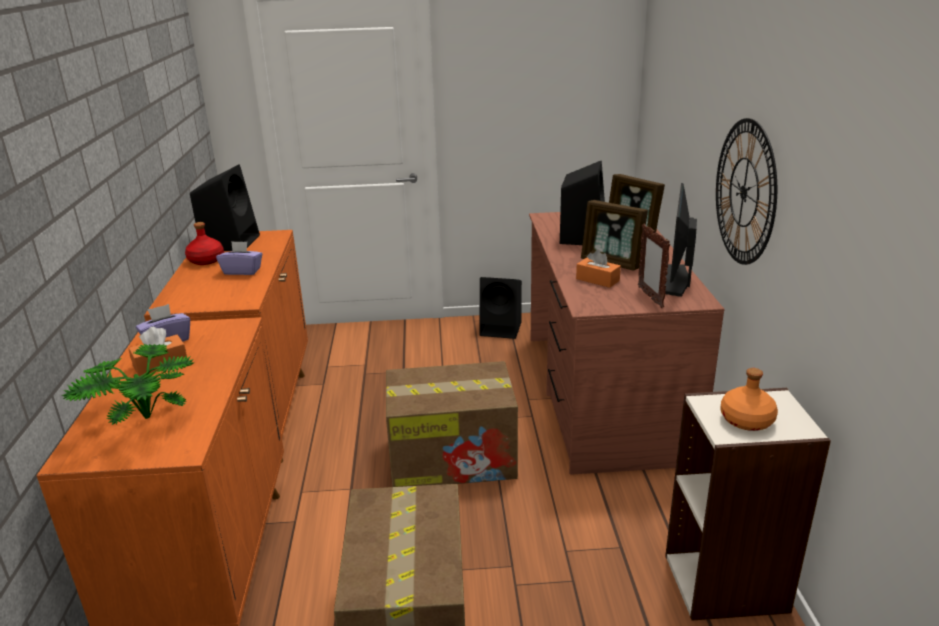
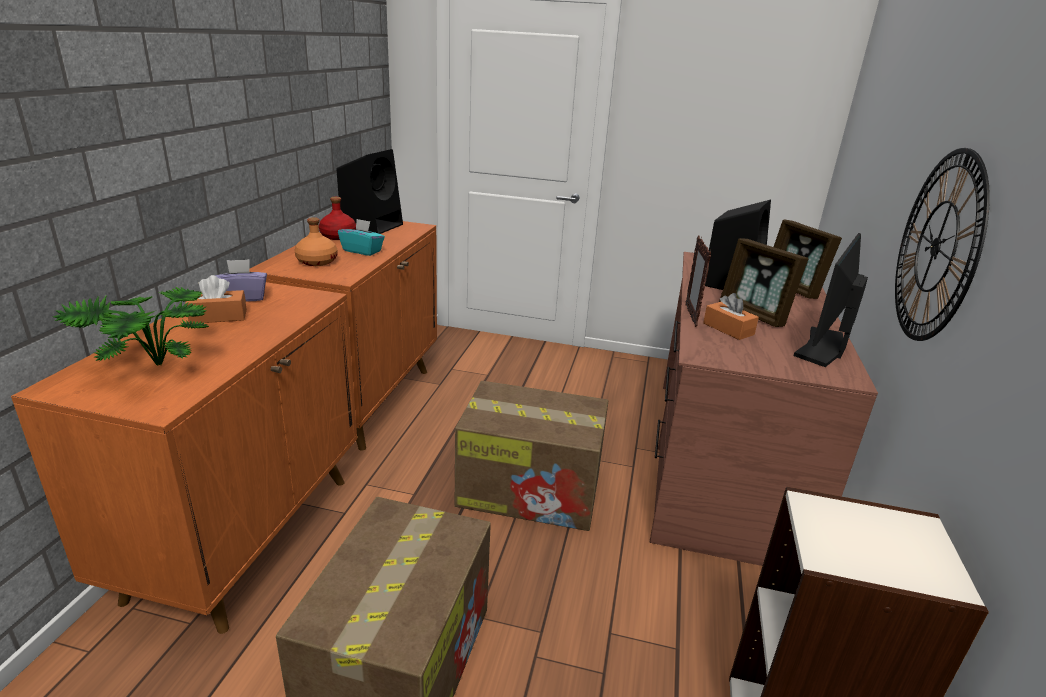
camera: 15 degrees right, 0 degrees up
(242, 271) = (362, 251): purple tissue box -> turquoise tissue box
(502, 329) = (637, 370): black speaker -> none
(650, 297) = (784, 360): picture frame -> picture frame (691, 315)
(746, 420) = (862, 545): orange bottle -> orange bottle (316, 261)

